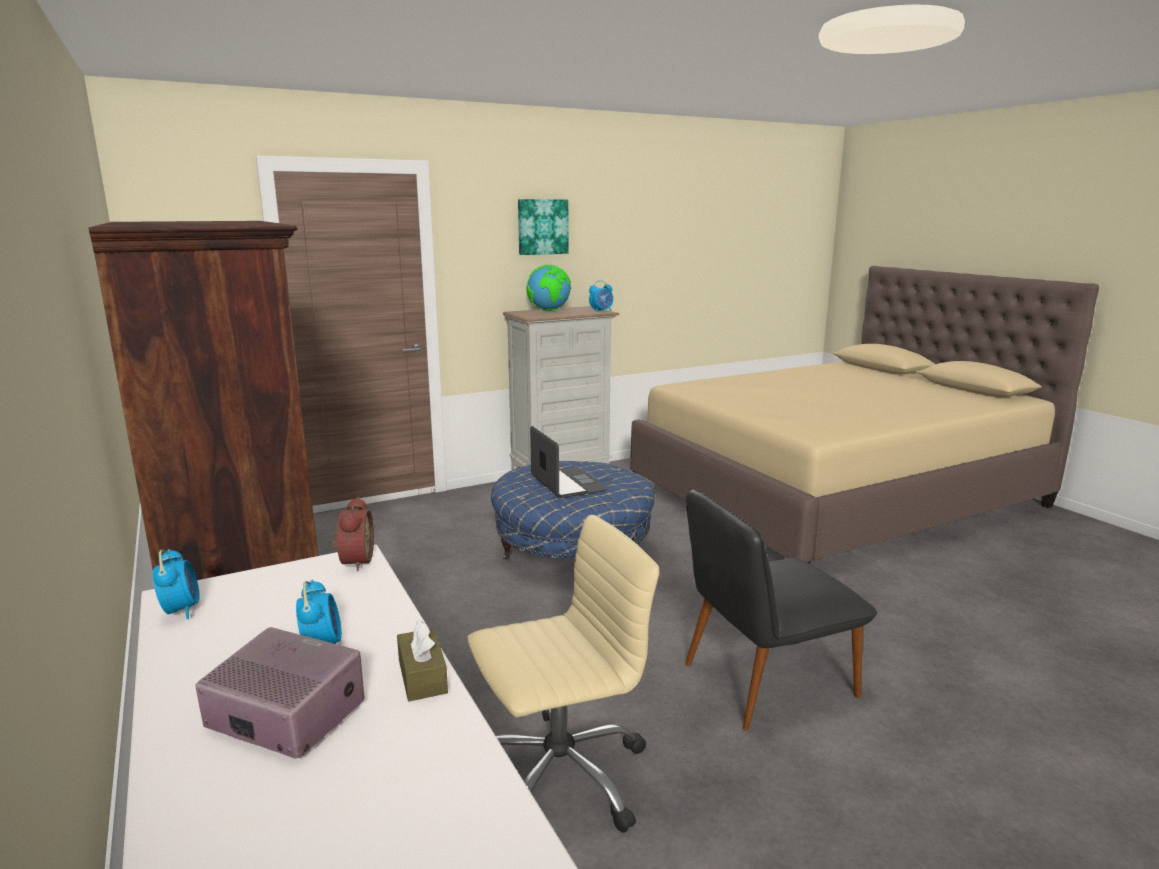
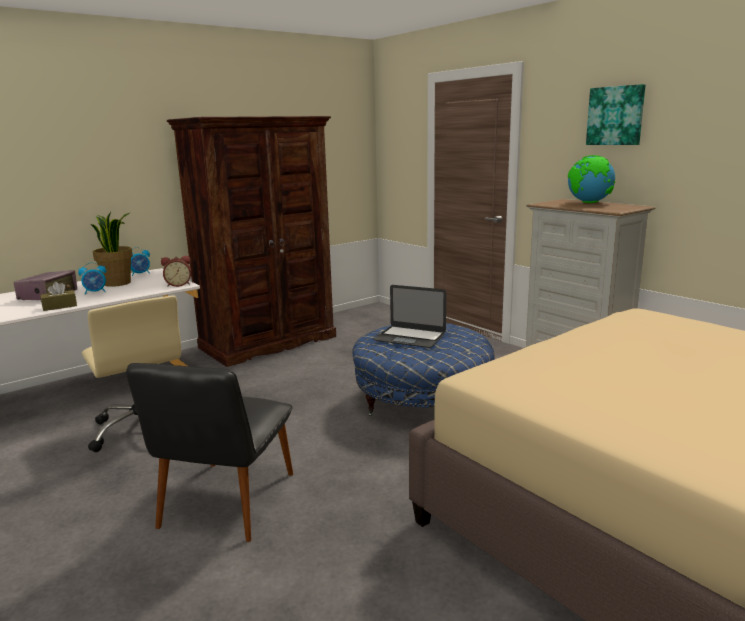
camera: 80 degrees right, 0 degrees up
(252, 629) = (118, 283): none -> potted plant
(567, 483) = (410, 337): laptop -> laptop turned 60 degrees clockwise
(601, 311) = (614, 210): alarm clock -> none
(769, 679) = (228, 499): black chair -> black chair turned 135 degrees counterclockwise

